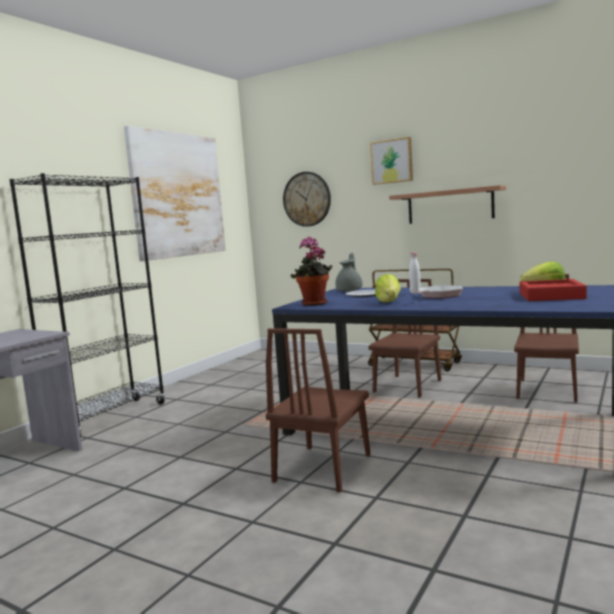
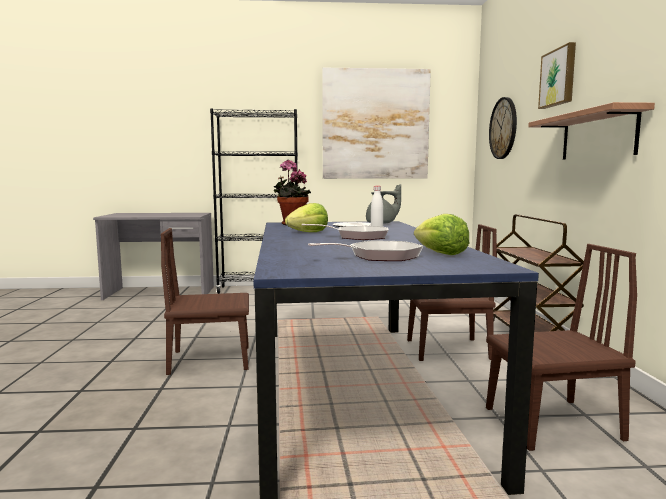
camera: 55 degrees right, 0 degrees up
(551, 296) = (379, 256): red tray -> frying pan

